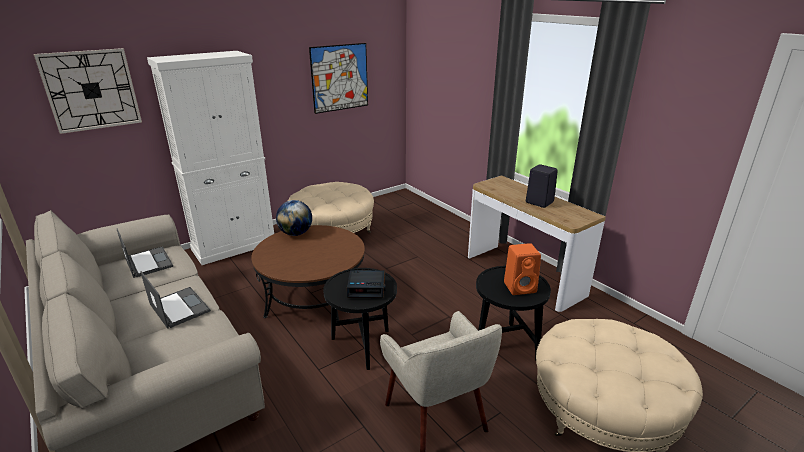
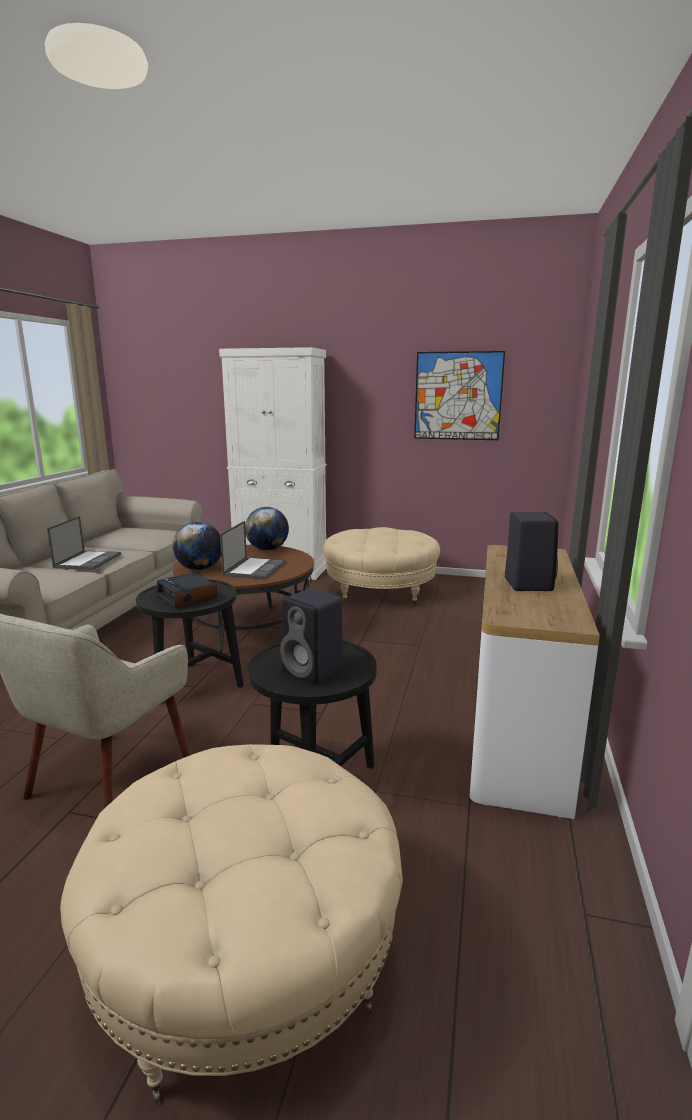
camera: 50 degrees right, 10 degrees down
(91, 90) = (193, 378): wall clock -> none
(148, 262) = (144, 532): laptop -> laptop (254, 568)
(295, 269) = (199, 569): none -> globe
(520, 287) = (314, 671): orange speaker -> black speaker

